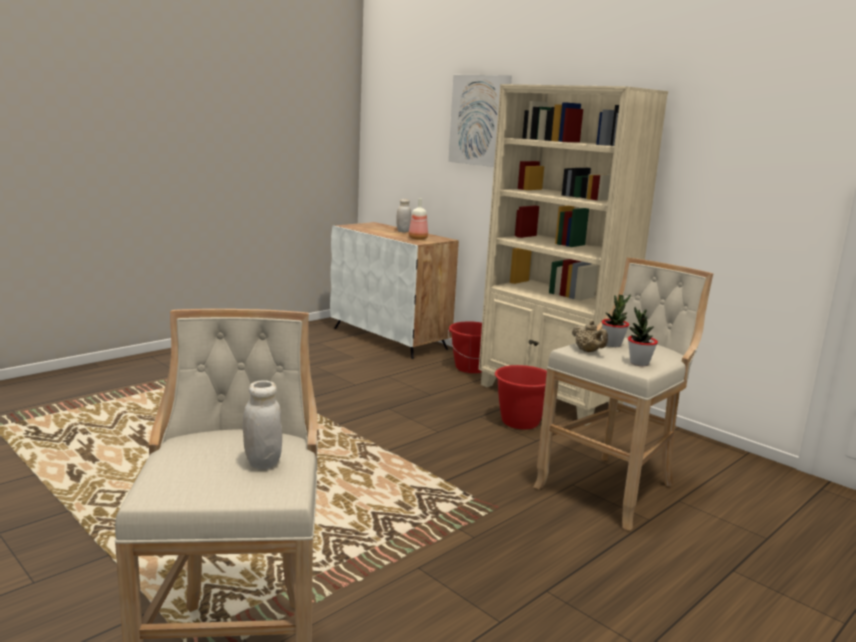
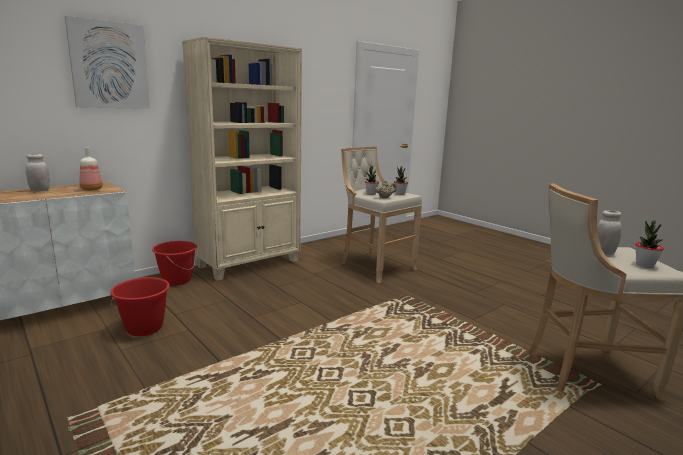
camera: 85 degrees left, 0 degrees up
(190, 481) = (644, 265): none -> potted plant
(520, 422) = (289, 276): red bucket -> red bucket (144, 328)

